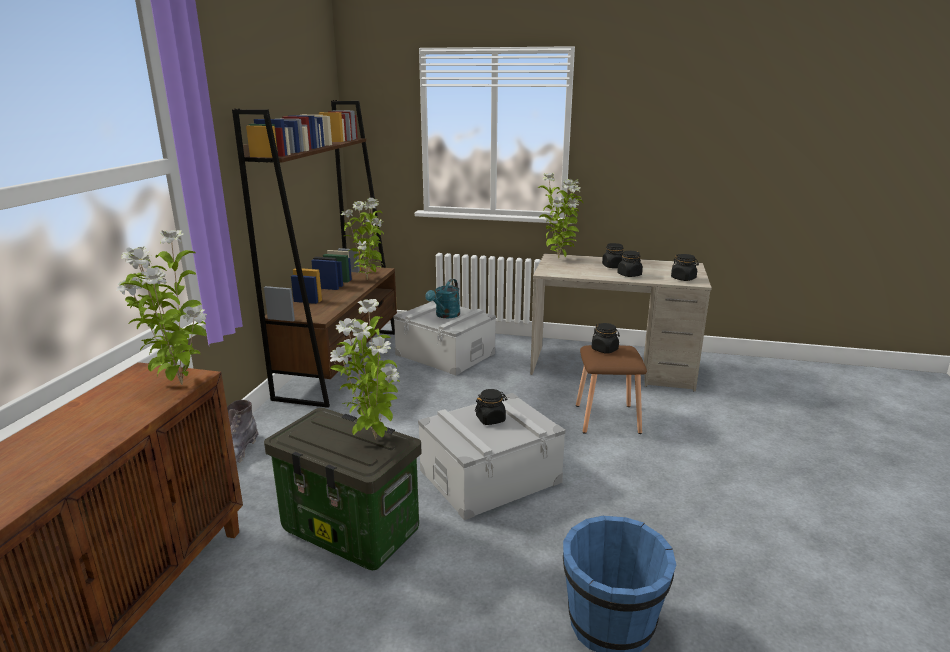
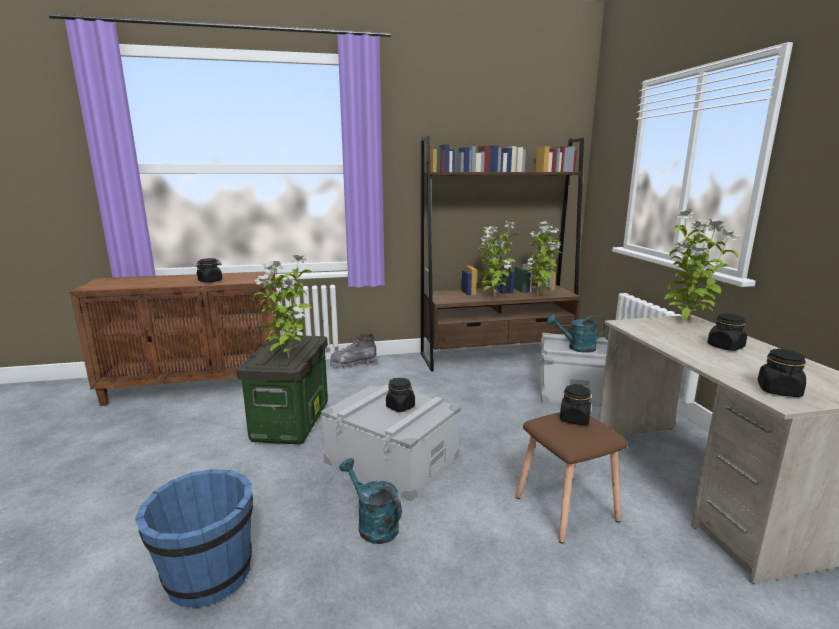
camera: 65 degrees right, 5 degrees down
(179, 384) = (248, 280): potted plant -> potted plant (493, 297)
(583, 509) = (373, 524): none -> turquoise watering can
(629, 275) = (711, 358): black jar -> black jar (210, 281)

